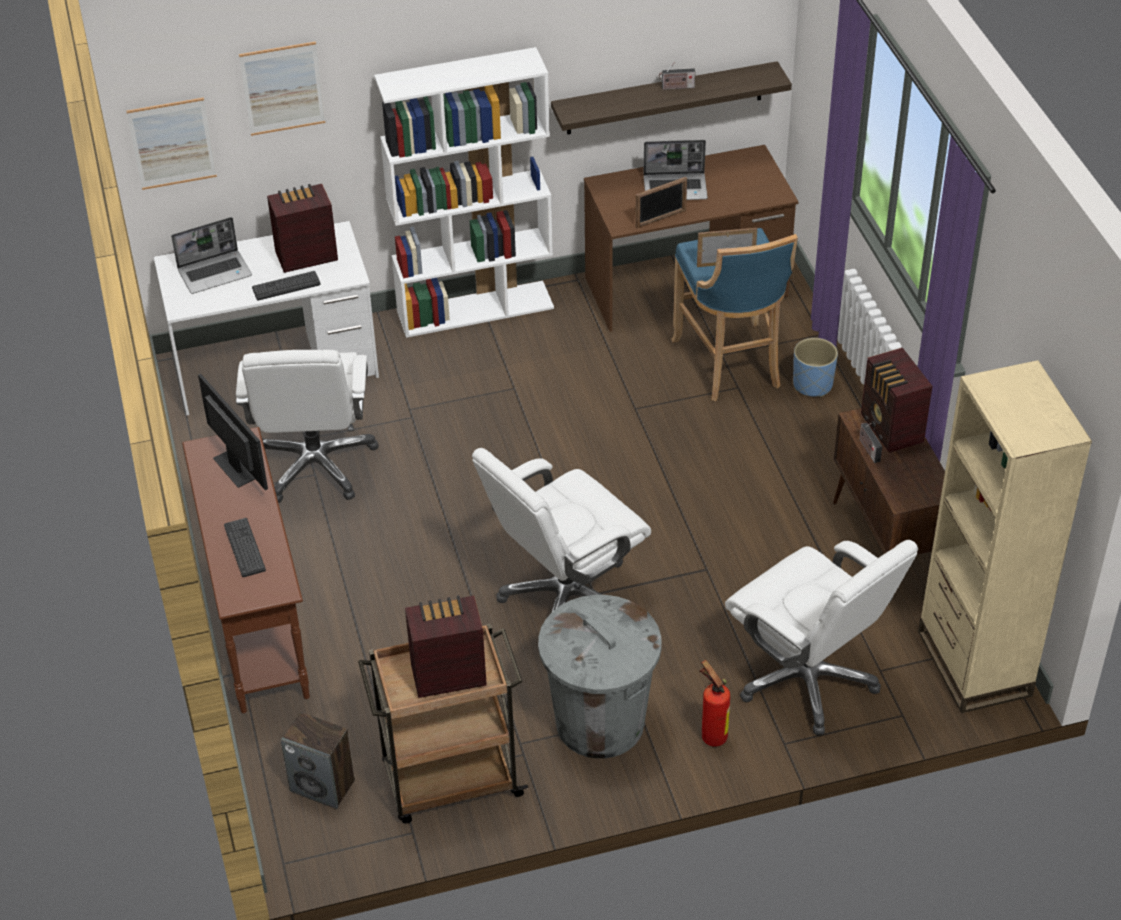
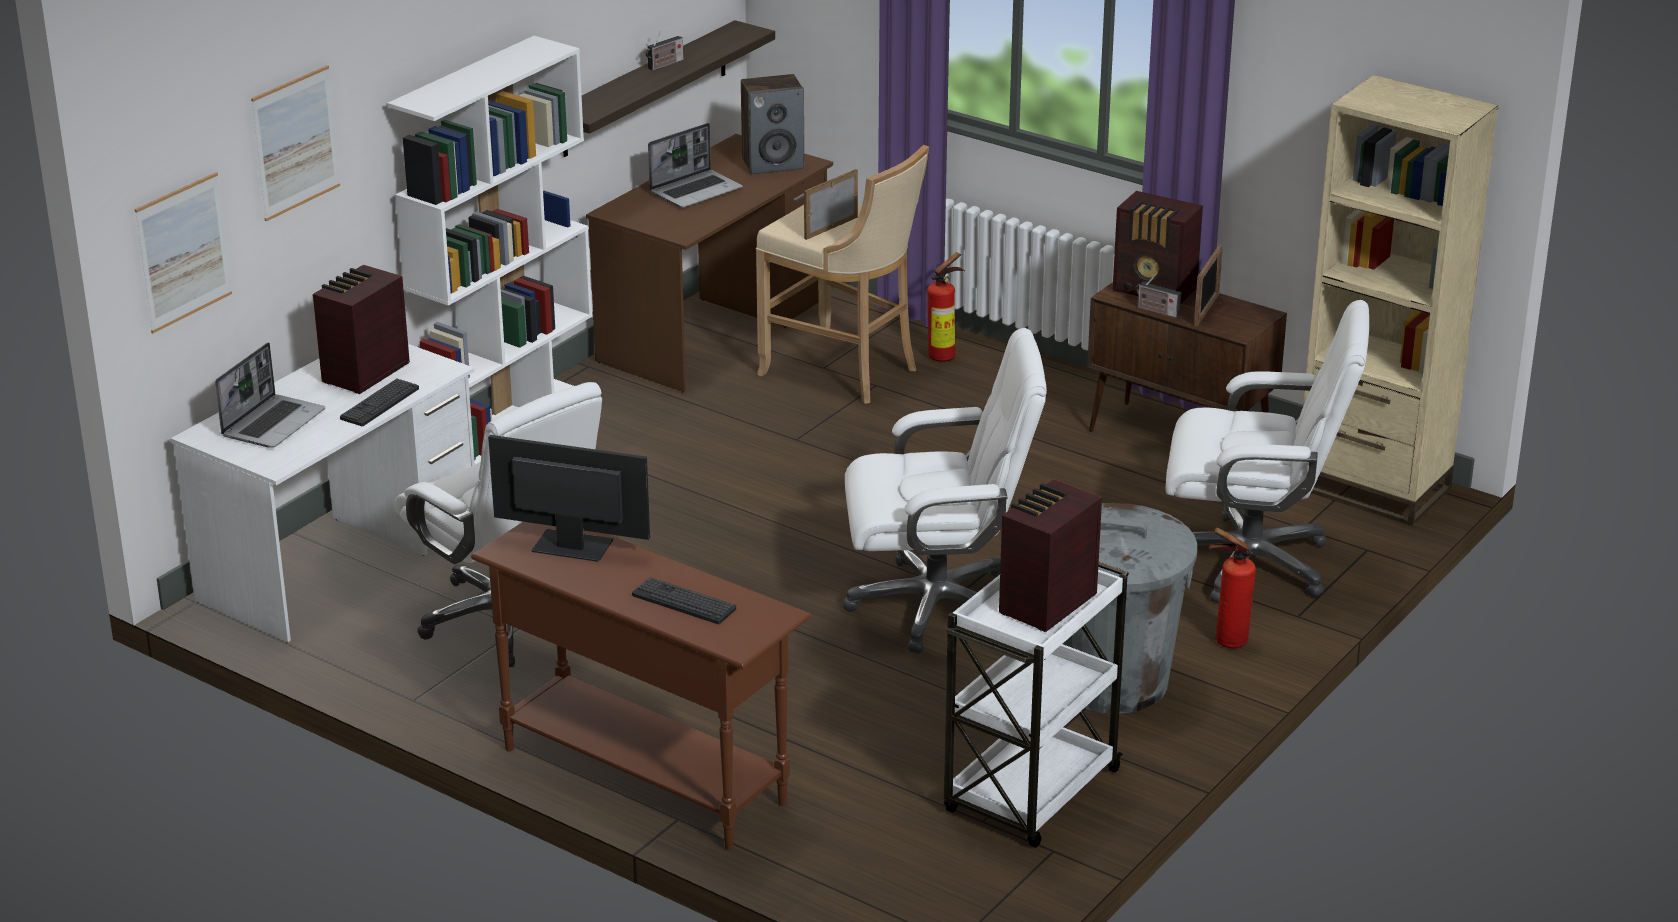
camera: 40 degrees left, 15 degrees down
(323, 785) = (907, 862): speaker -> speaker (773, 164)
(449, 780) = (1030, 794): brown cart -> white cart
(565, 597) = (937, 605): white office chair -> white office chair turned 105 degrees counterclockwise
(661, 219) = (716, 217): picture frame -> picture frame (1206, 310)
(731, 365) = (845, 371): blue stool -> beige stool
(813, 384) = (945, 356): blue planter -> fire extinguisher

